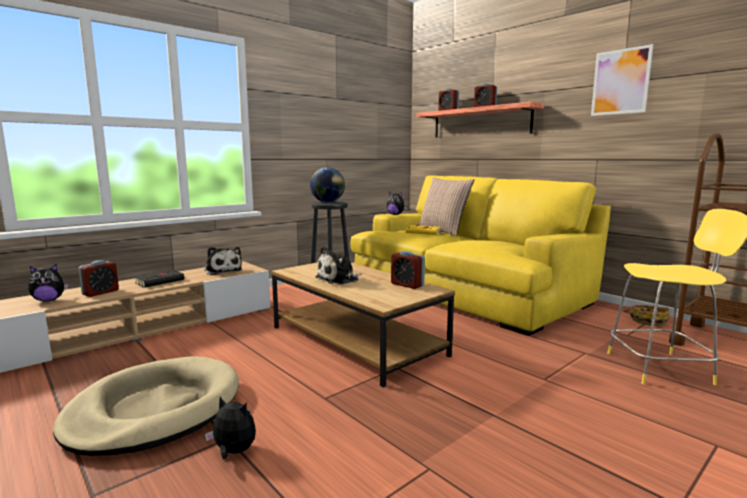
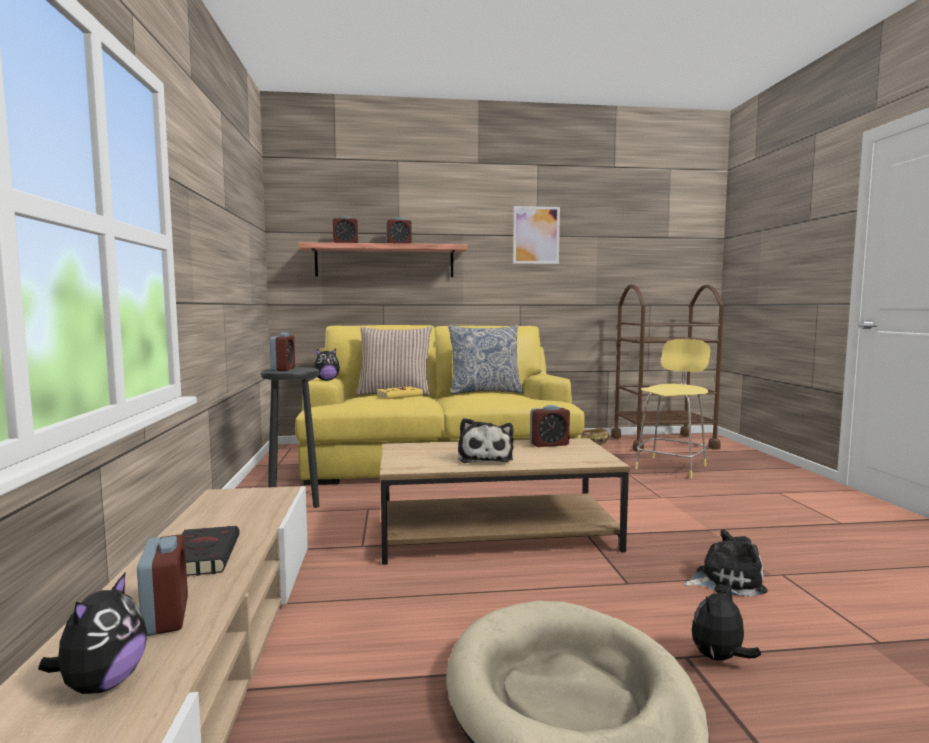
camera: 55 degrees left, 5 degrees down
(222, 270) = (240, 508): plush toy -> plush toy (725, 581)
(327, 202) = (283, 369): globe -> alarm clock
(502, 241) = (484, 392): none -> pillow

